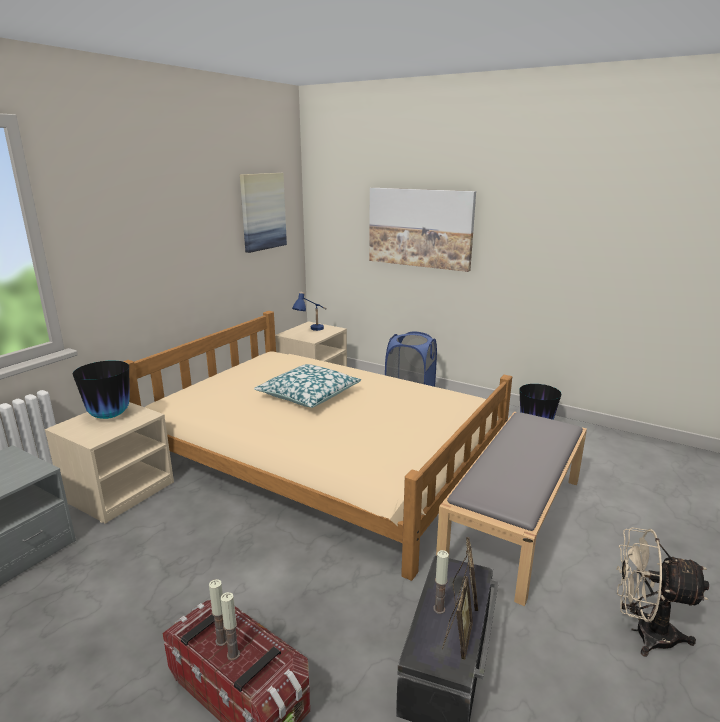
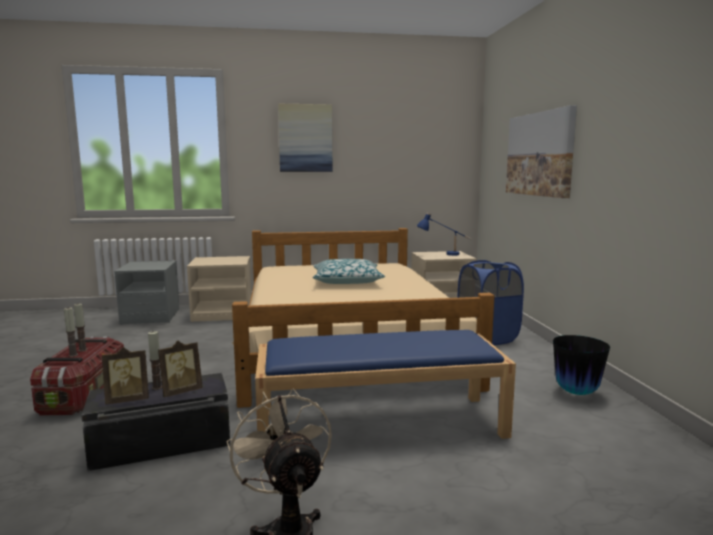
camera: 50 degrees right, 10 degrees down
(109, 416) = (226, 259): vase -> none
(262, 211) = (425, 145): picture -> picture (305, 138)
(514, 519) = (381, 423): grey bench -> blue bench

